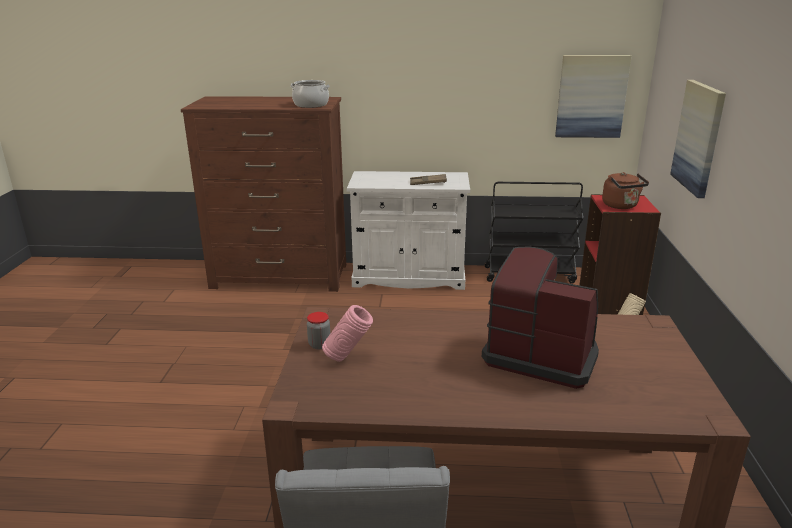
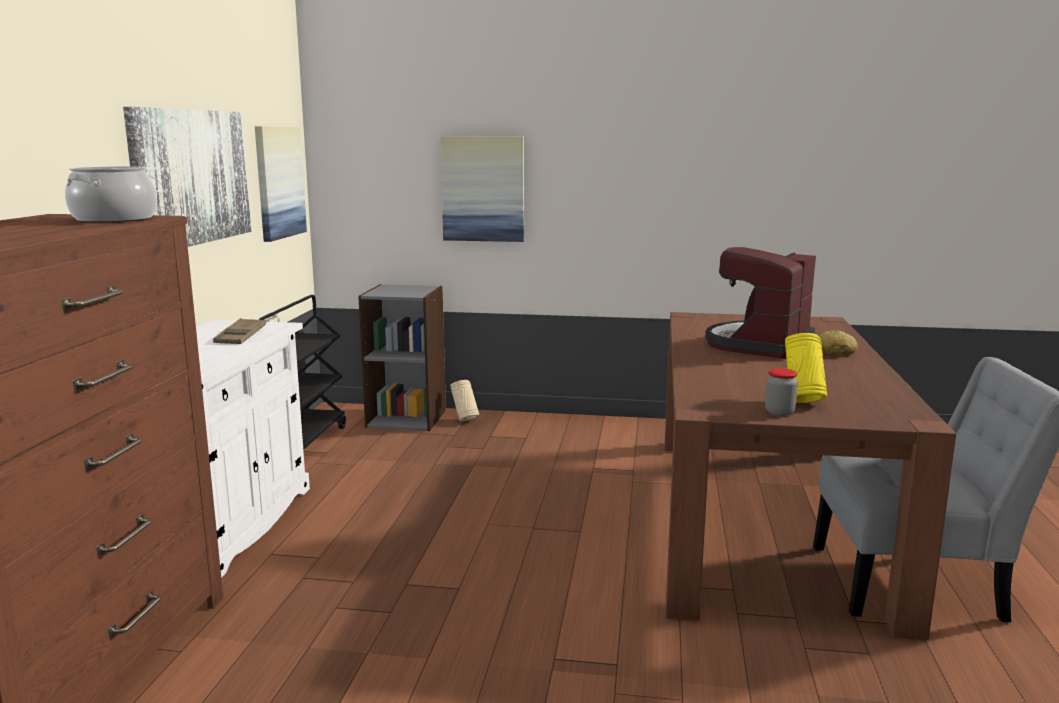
camera: 85 degrees left, 10 degrees down
(348, 358) = (802, 401): pink vase -> yellow vase
(472, 86) = (192, 177): none -> picture
(528, 399) = (835, 352): none -> bread
(610, 302) = (407, 418): red bookcase -> grey bookcase
(621, 206) = (411, 291): brown kettle -> none

